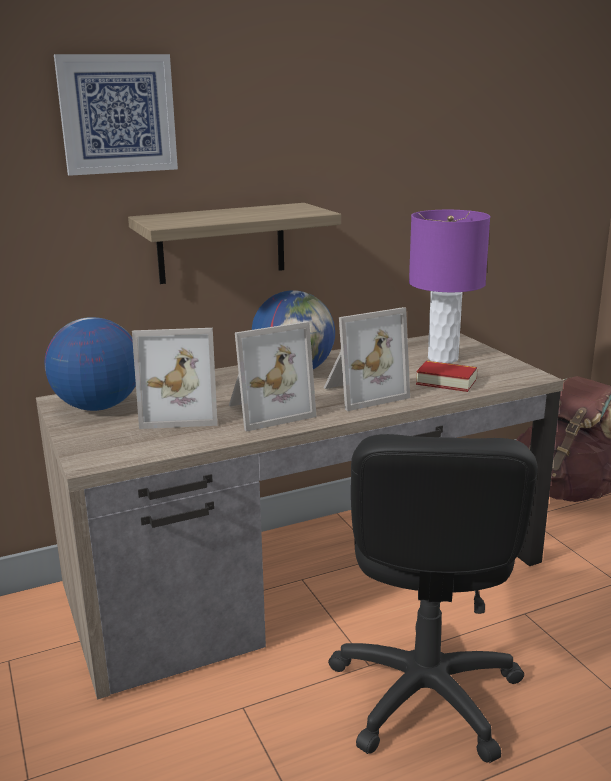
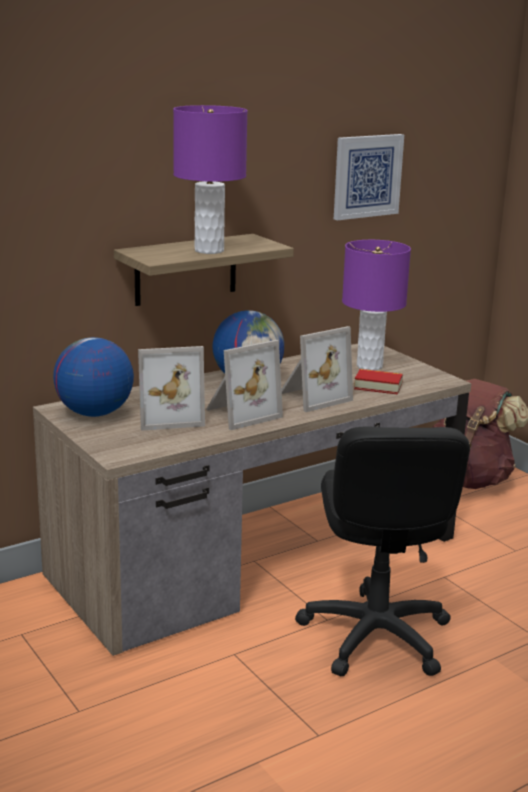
camera: 10 degrees left, 0 degrees up
(117, 114) = (110, 165): picture -> picture (367, 176)
(237, 216) = (209, 250): none -> purple table lamp

